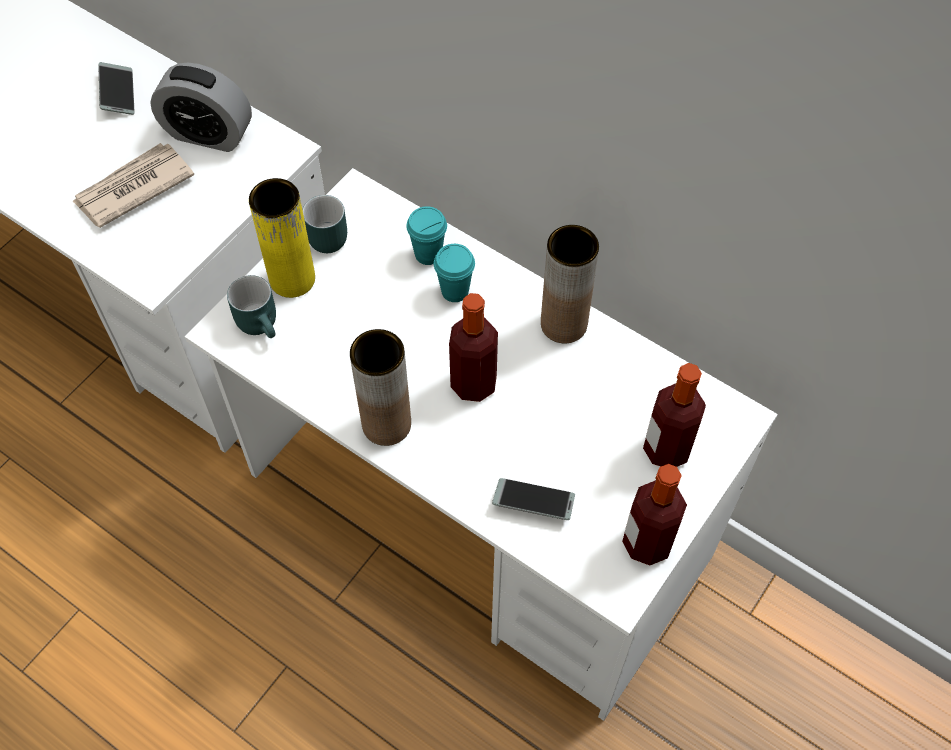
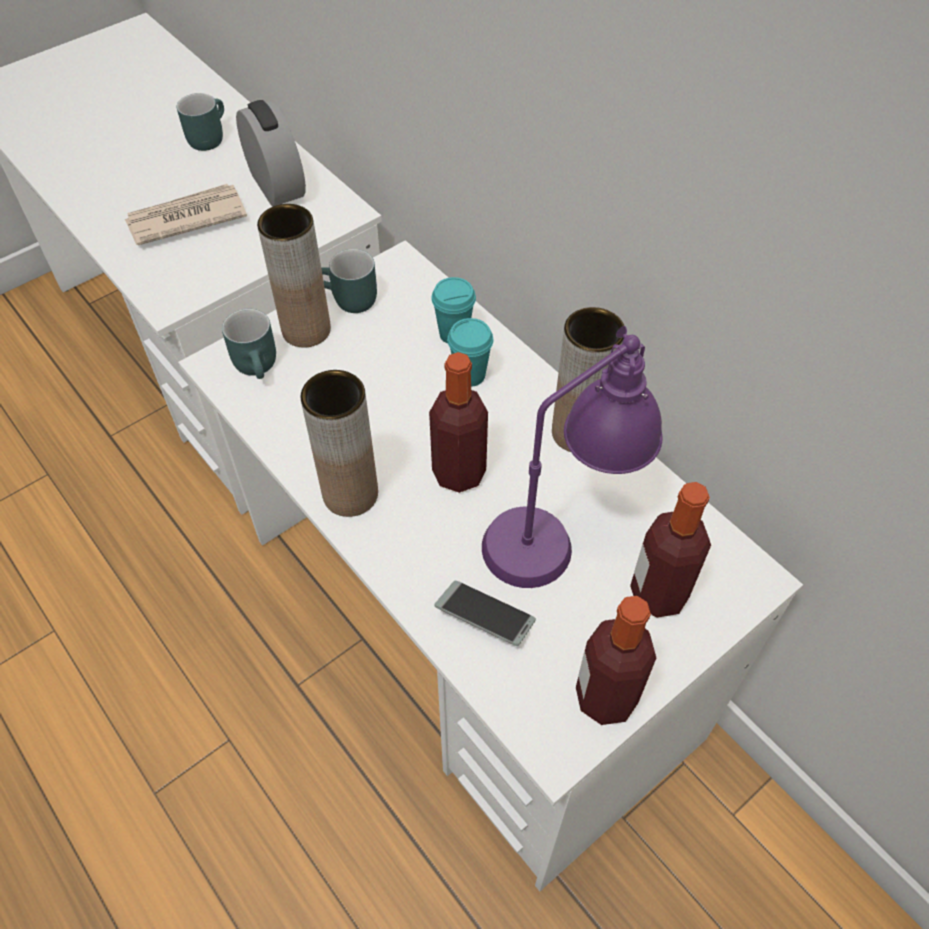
camera: 15 degrees right, 5 degrees down
(118, 93) = (207, 137): phone -> turquoise mug
(208, 134) = (276, 185): alarm clock -> alarm clock turned 150 degrees counterclockwise
(292, 279) = (306, 330): yellow vase -> brown vase
(574, 415) = (560, 531): none -> purple table lamp

